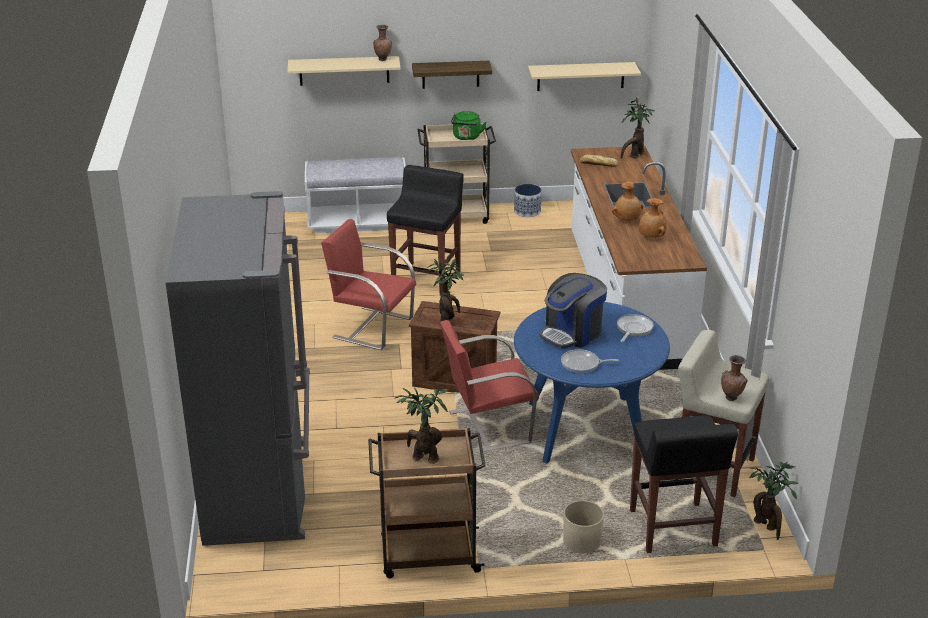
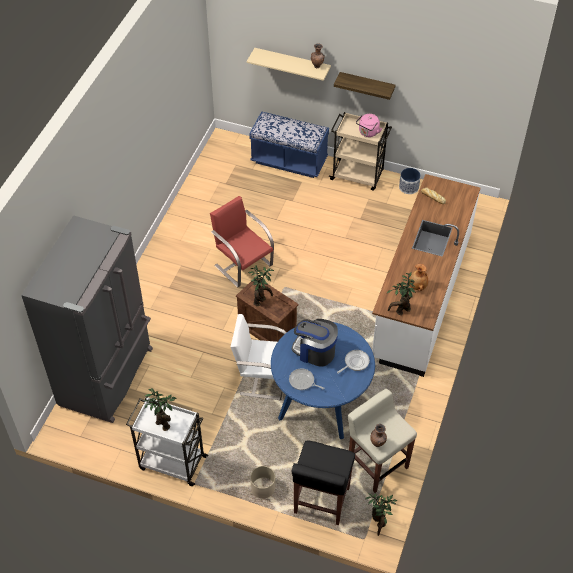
camera: 25 degrees right, 20 degrees up
(358, 222) = (289, 161): white bench -> blue bench
(427, 279) = (302, 232): black stool -> none
(427, 555) = (171, 462): brown cart -> white cart
(466, 137) = (368, 133): green kettle -> pink kettle
(487, 427) = (263, 377): red chair -> white chair
(572, 333) = (315, 351): coffee machine -> coffee machine turned 45 degrees clockwise
(580, 76) = (462, 112): beige shelf -> none
(627, 220) = (412, 263): brown vase -> none
(634, 156) = (464, 196): potted plant -> potted plant (401, 310)

